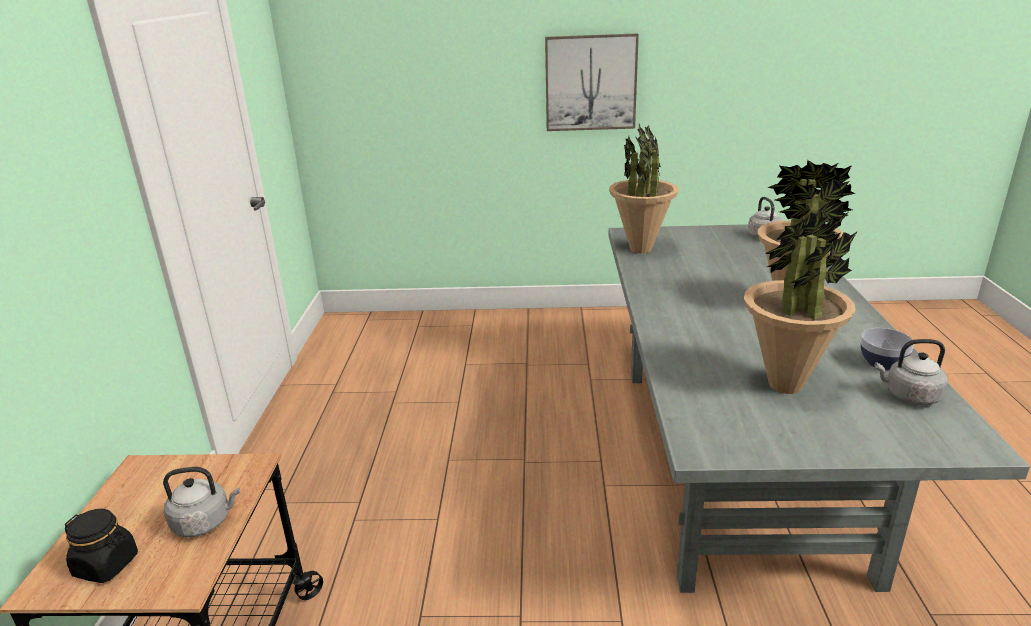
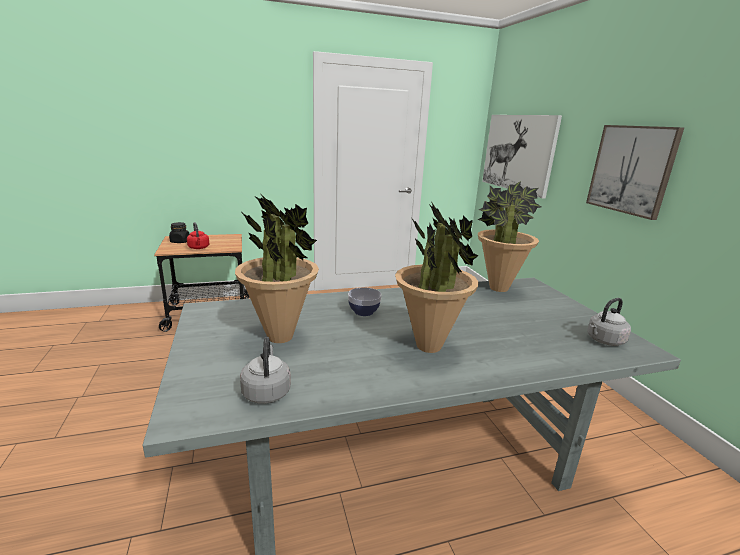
camera: 70 degrees right, 5 degrees down
(205, 522) = (199, 248): grey kettle -> red kettle
(387, 89) = (518, 153): none -> picture
(882, 363) = (327, 384): bowl -> bowl (363, 312)

